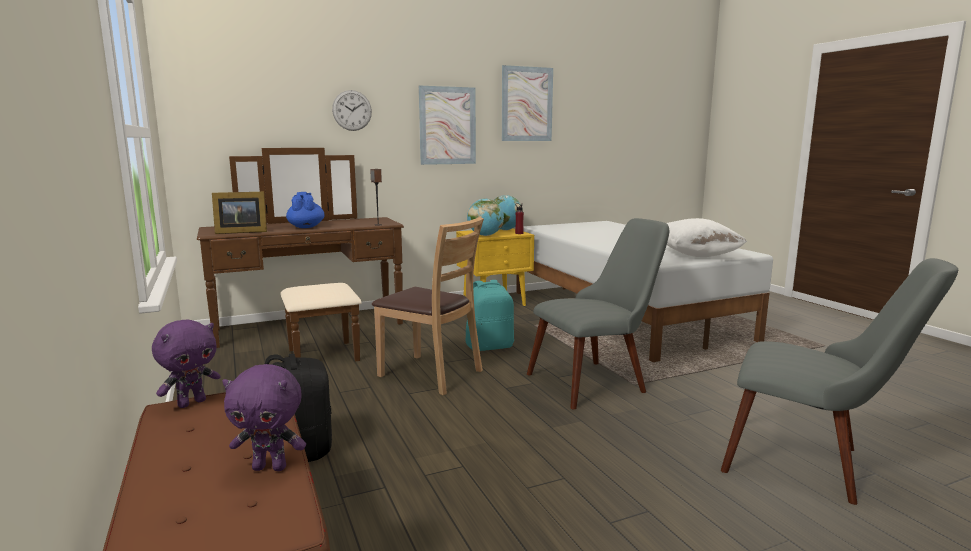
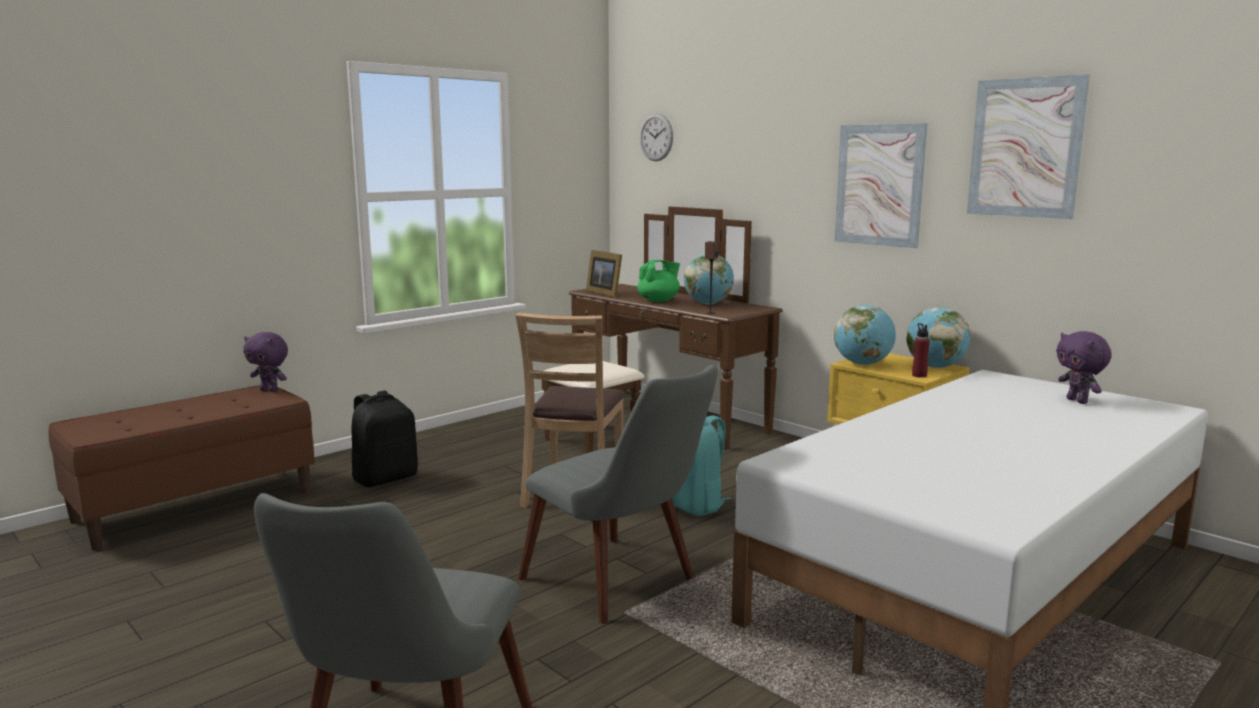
camera: 70 degrees right, 0 degrees up
(270, 467) = (166, 422): purple plush toy -> purple plush toy (1078, 401)
(306, 227) = (659, 300): blue teapot -> green teapot
(343, 222) = (708, 304): none -> globe
(352, 110) = (761, 163): wall clock -> wall clock (656, 137)
(696, 255) = (885, 482): white pillow -> none

